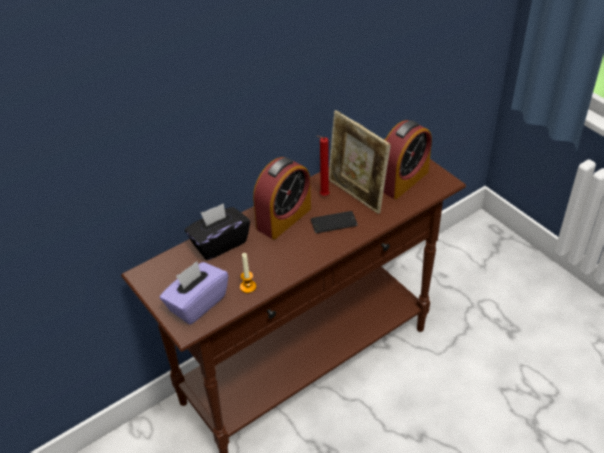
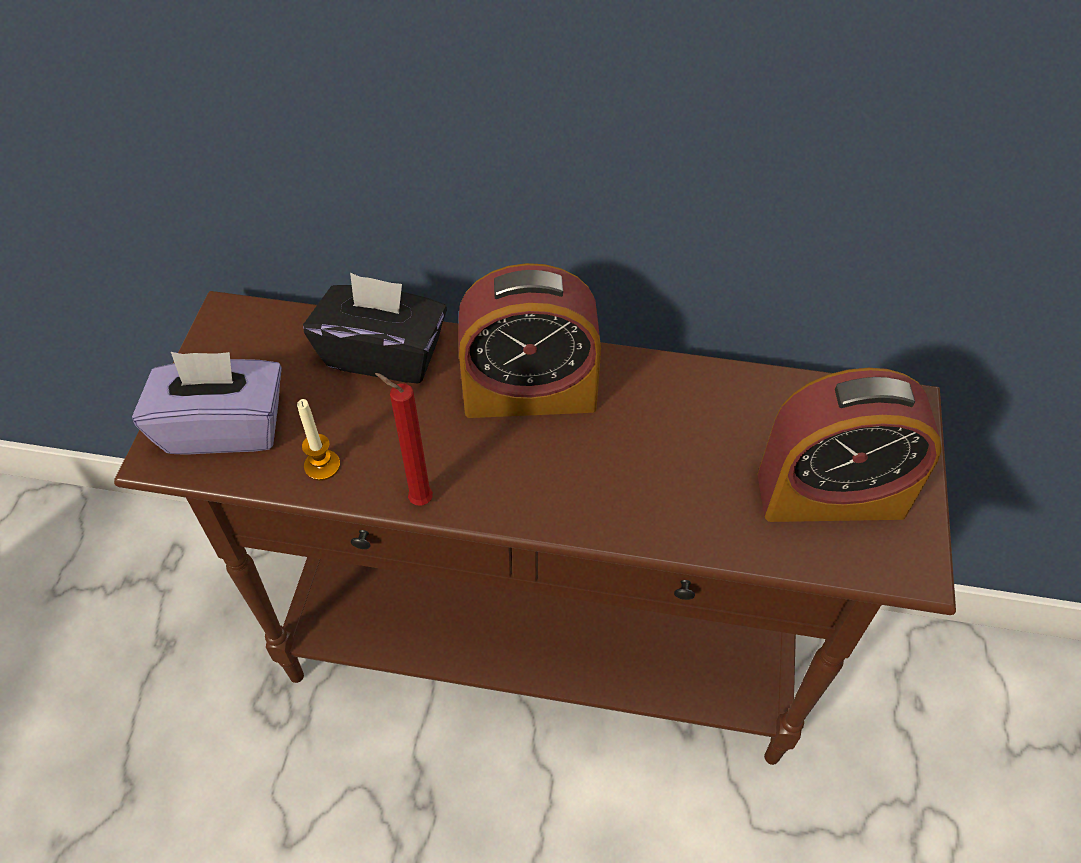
camera: 45 degrees right, 10 degrees up
(323, 196) = (645, 405): red candle -> red candle (417, 499)
(334, 222) = (597, 470): phone -> none
(356, 195) = (705, 451): picture frame -> none

